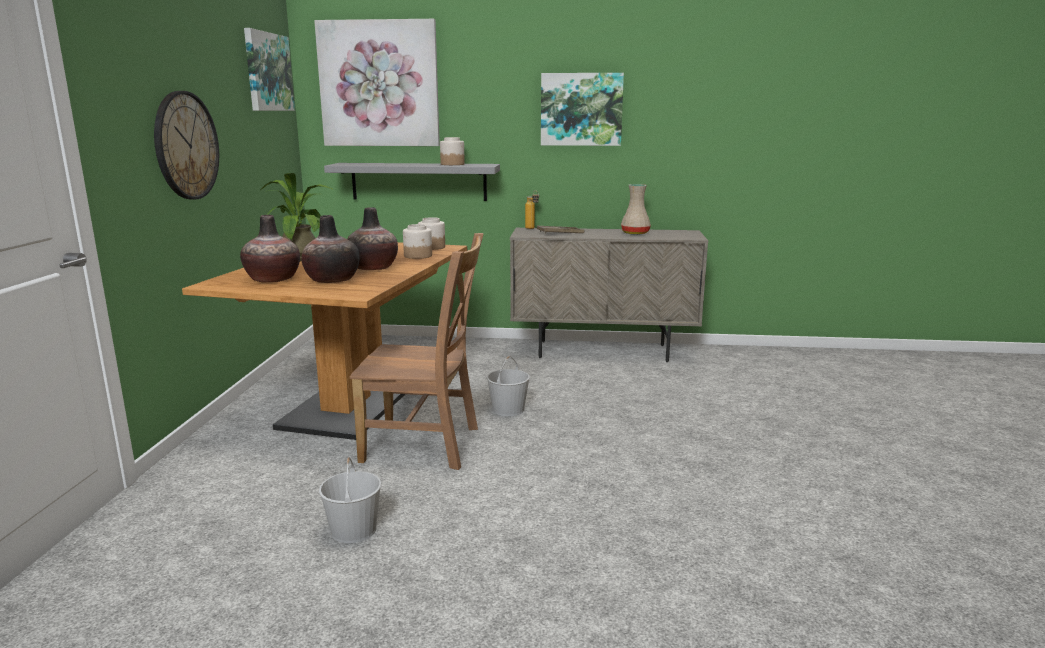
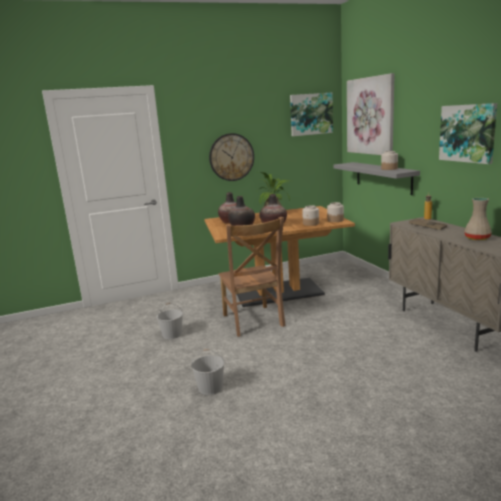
camera: 65 degrees right, 0 degrees up
(508, 409) = (316, 326): white bucket -> white bucket (211, 387)

